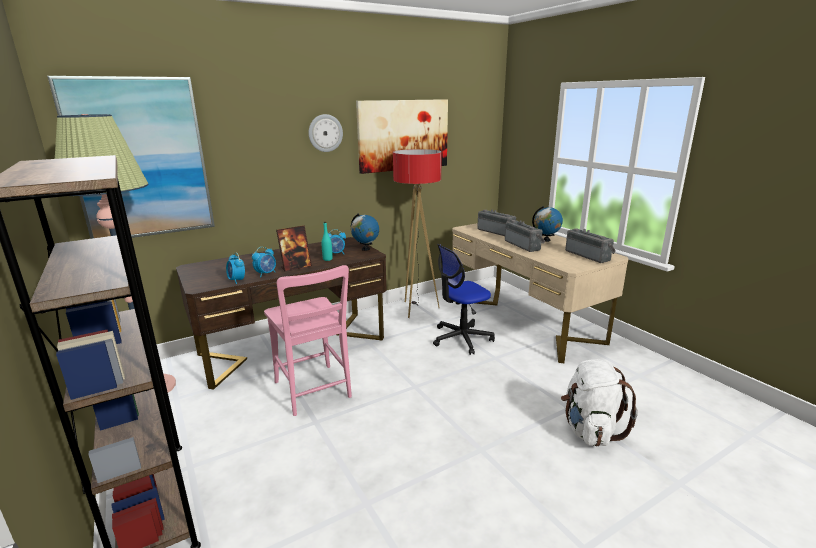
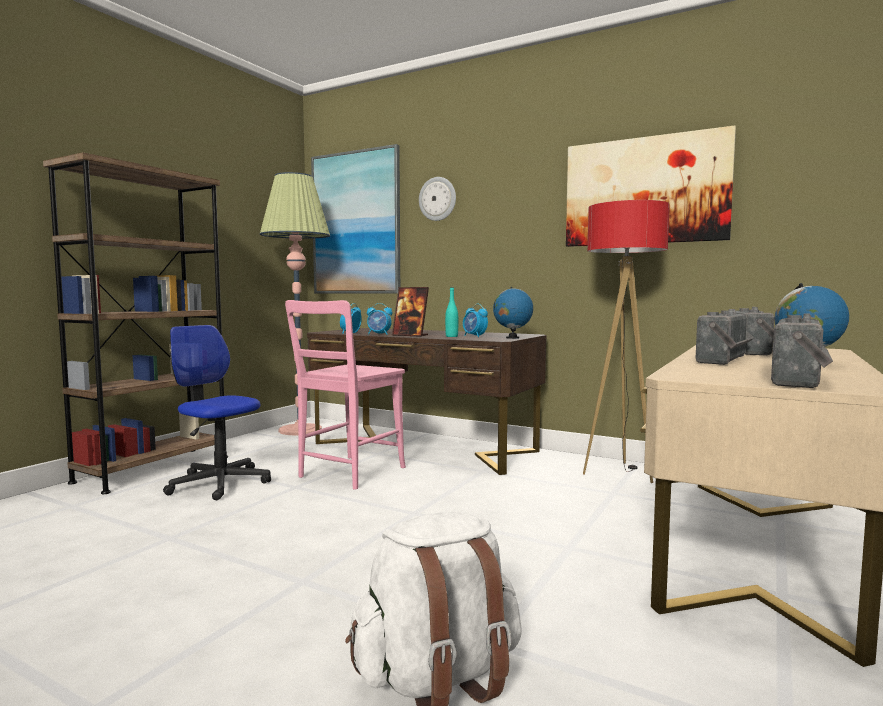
camera: 60 degrees right, 15 degrees down
(325, 133) = (524, 193): wall clock -> wall clock (437, 199)
(461, 338) = (587, 514): office chair -> office chair (219, 483)

